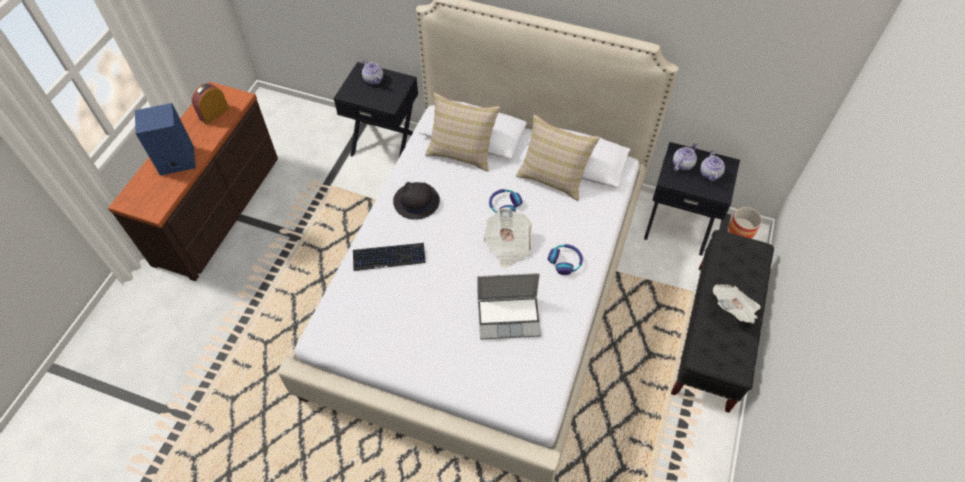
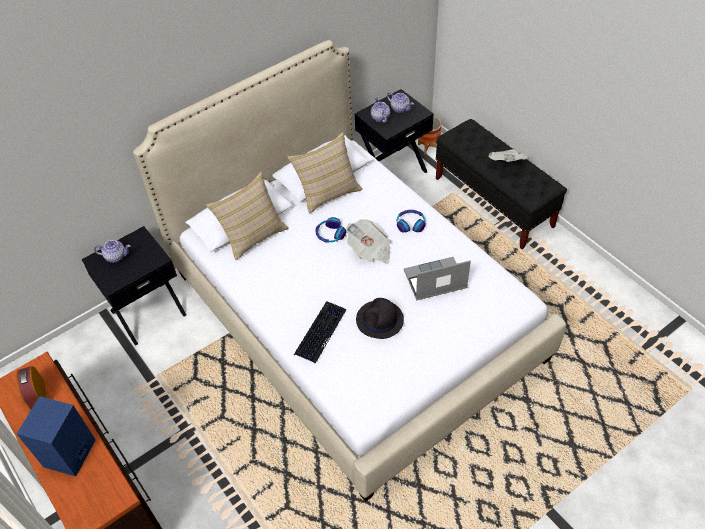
camera: 55 degrees left, 5 degrees down
(416, 201) = (278, 288): black hat -> black hat (380, 320)
(509, 317) = (434, 281): laptop -> laptop turned 135 degrees counterclockwise

